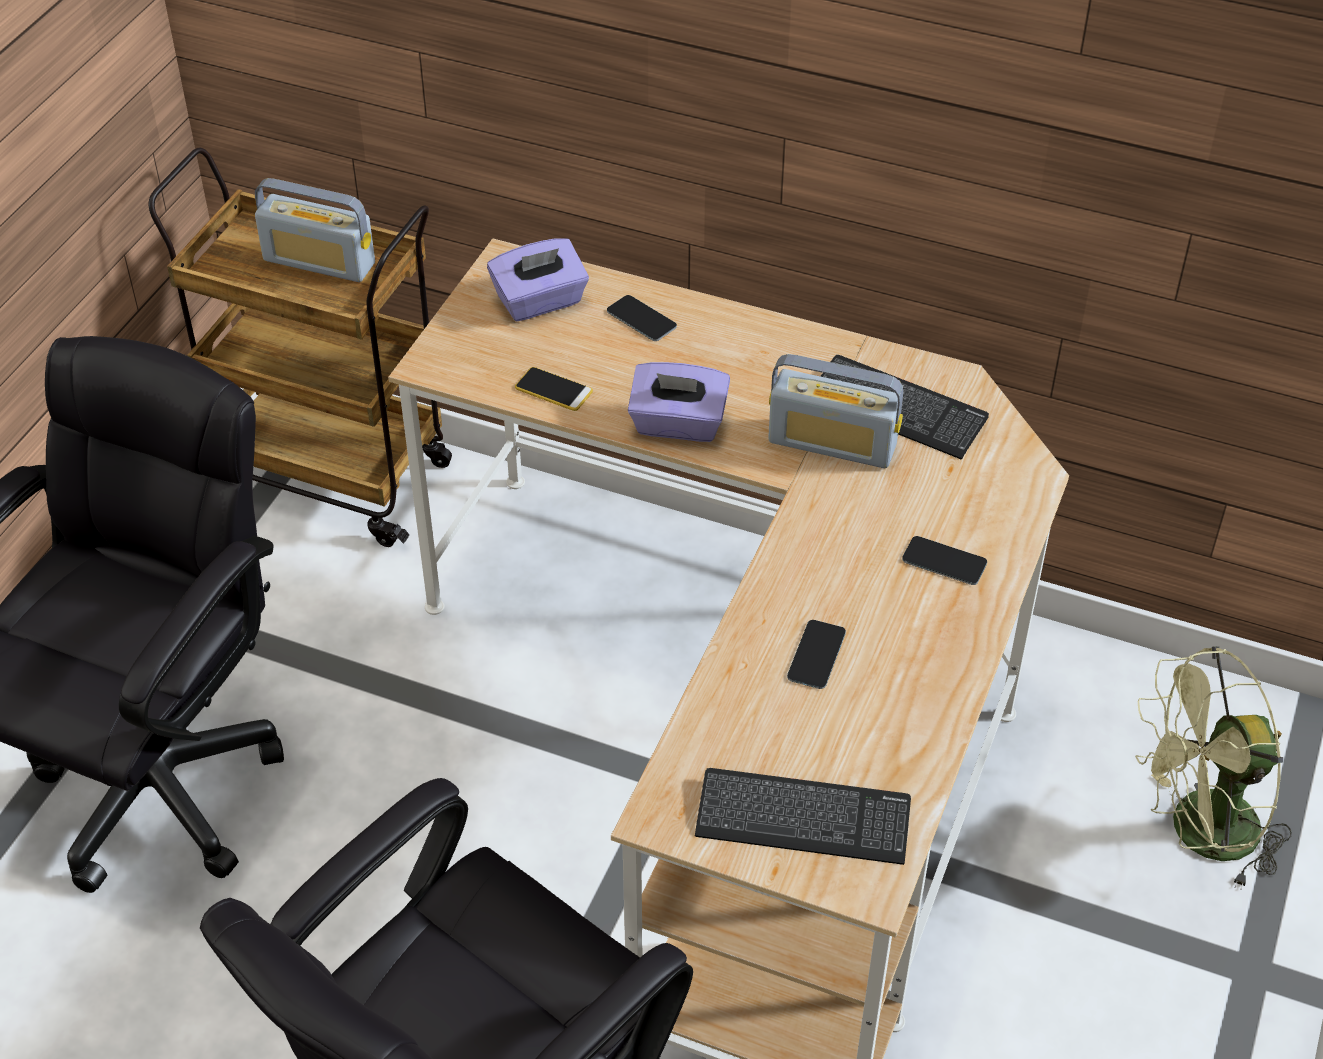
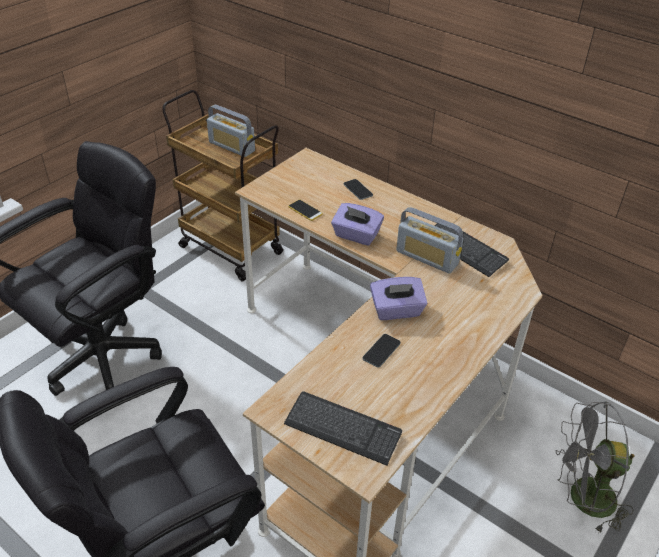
camera: 15 degrees right, 5 degrees down
(540, 302) = (315, 175): purple tissue box -> purple tissue box (396, 311)
(944, 561) = (463, 321): phone -> none
(1198, 834) = (582, 499): green fan -> grey fan

